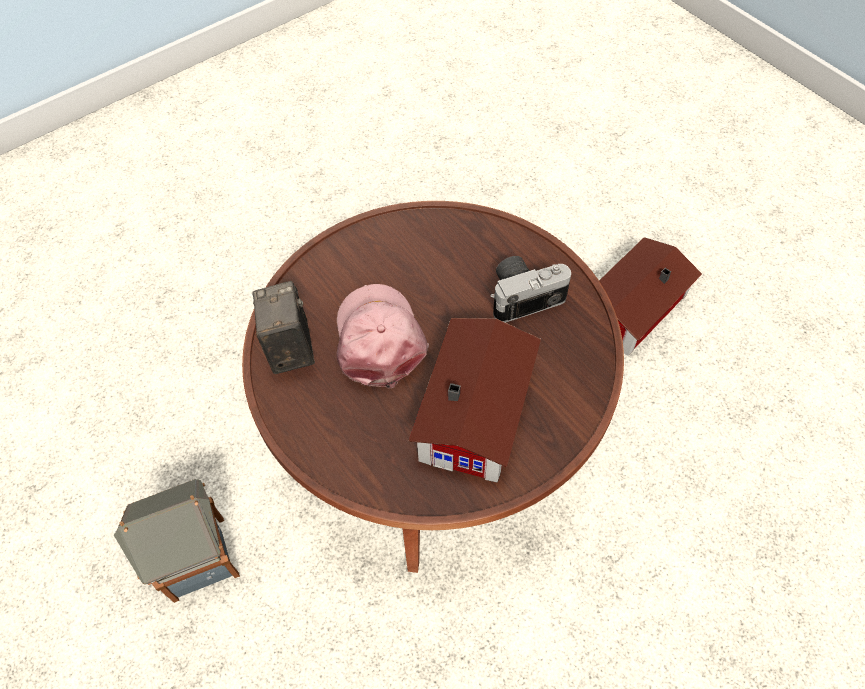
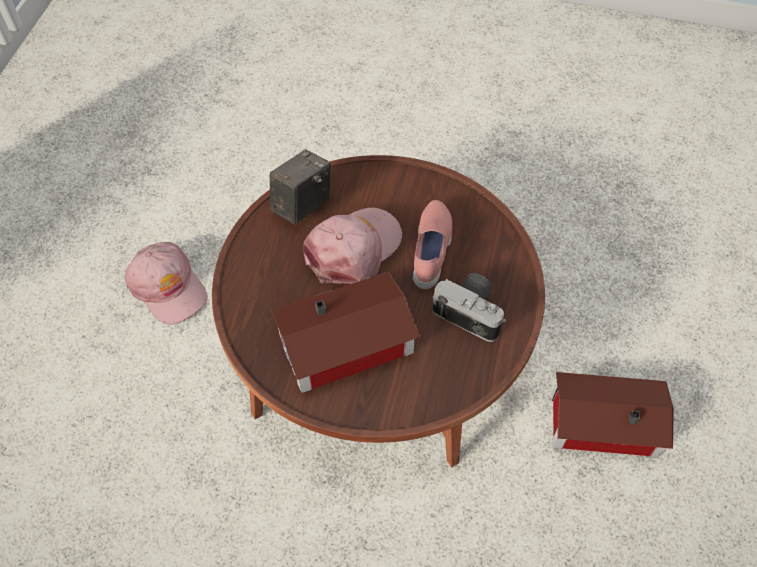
camera: 50 degrees right, 0 degrees up
(196, 560) = (168, 287): toy house -> pink cap
(437, 282) = (432, 251): none -> pink shoe

